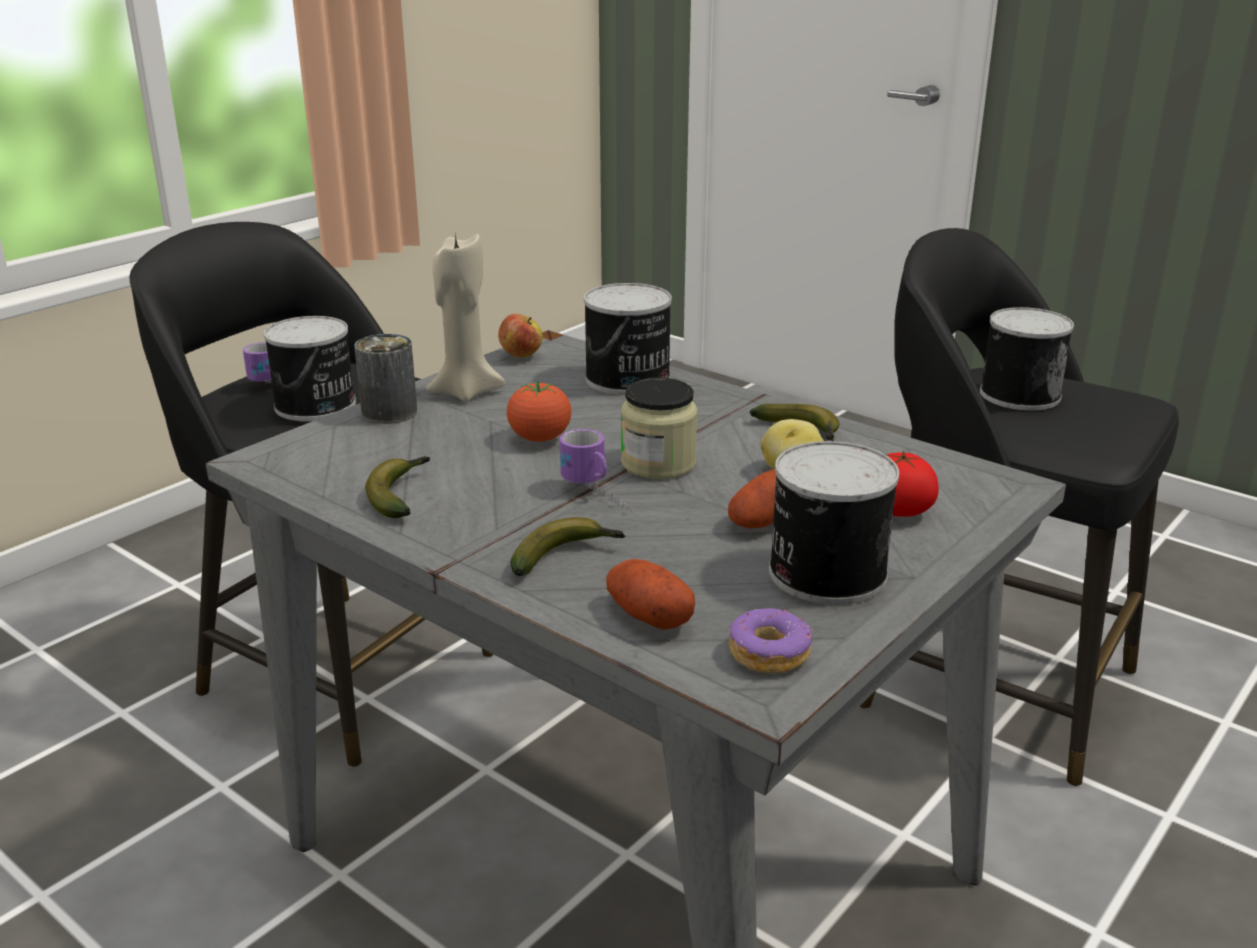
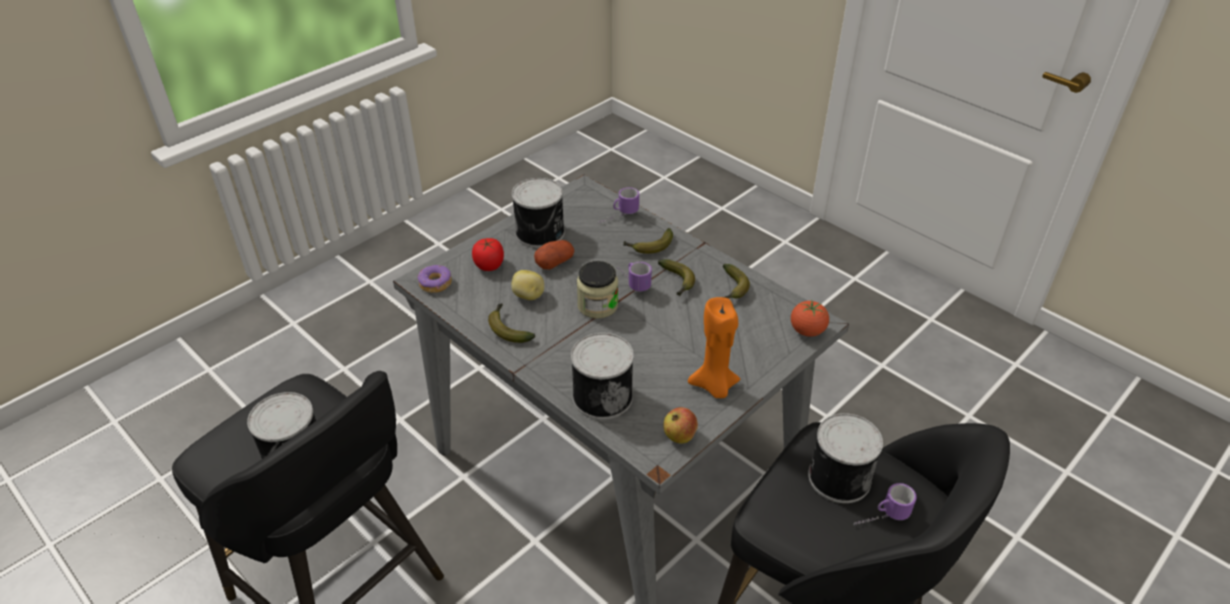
camera: 175 degrees left, 15 degrees up
(389, 412) = (759, 365): can -> none
(465, 392) = (714, 386): beige candle -> orange candle
(508, 500) = (677, 282): none -> banana
(540, 439) = (662, 331): tomato -> tomato (807, 331)
(649, 616) = (618, 217): potato -> mug
(768, 653) = (577, 200): donut -> donut (435, 284)

